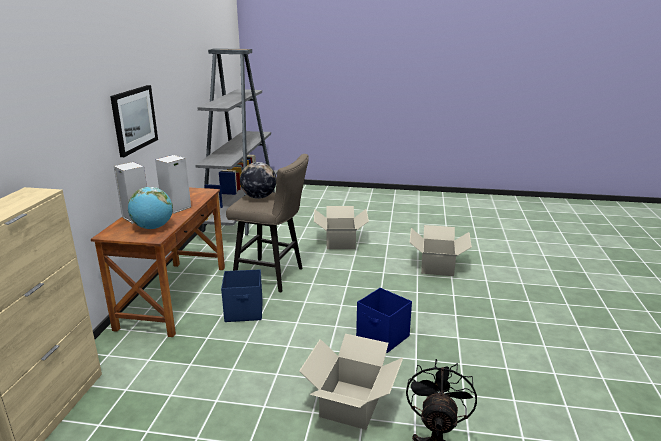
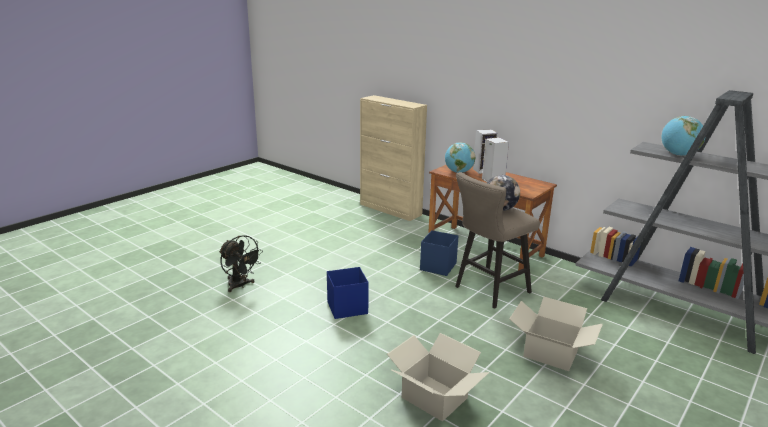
camera: 120 degrees right, 0 degrees up
(134, 119) = (542, 112): picture -> none
(230, 101) = (678, 155): none -> globe
(352, 404) = (300, 274): cardboard box -> none

